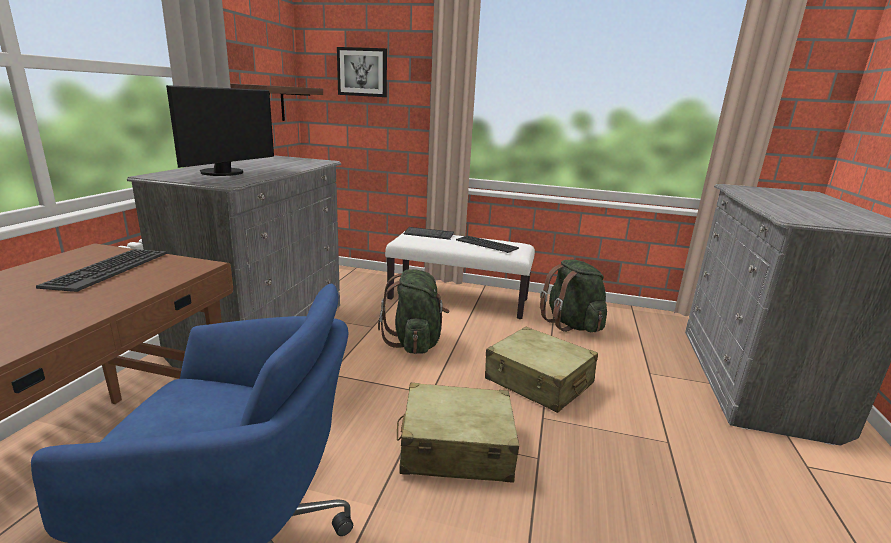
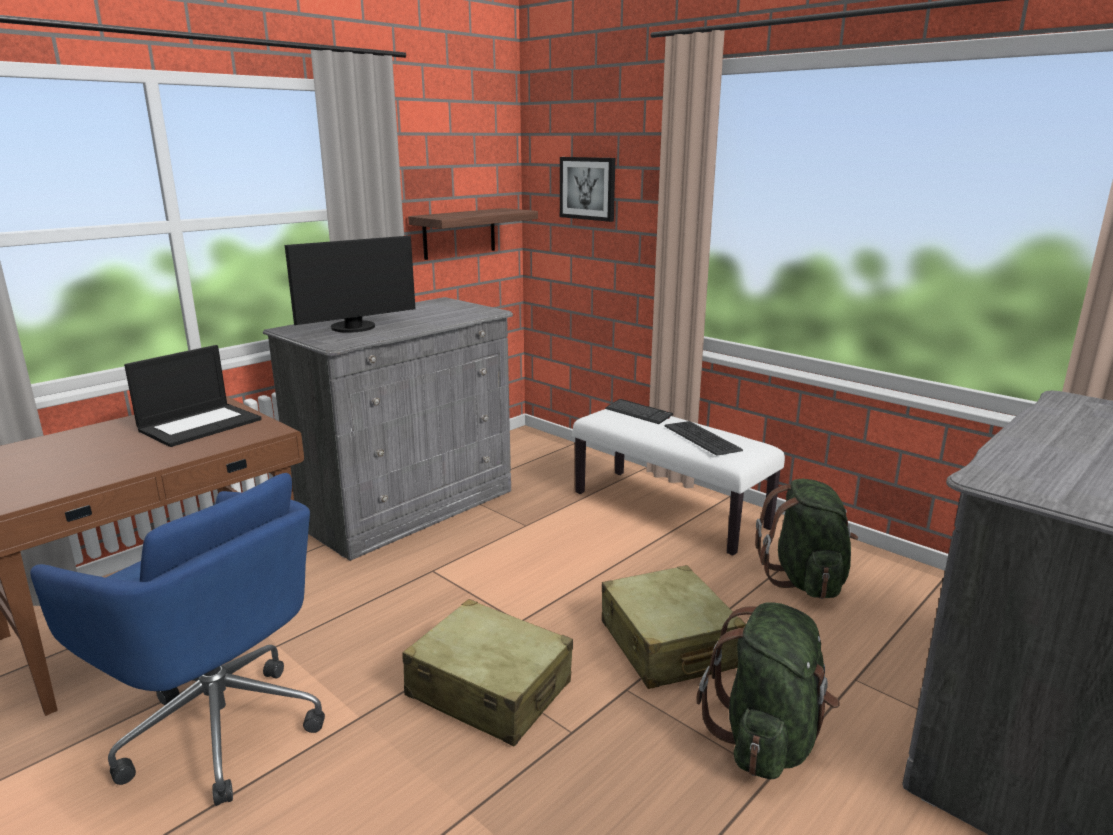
camera: 30 degrees right, 0 degrees up
(107, 269) = (200, 424): keyboard -> laptop
(415, 342) = (558, 556): green backpack -> green backpack (767, 739)

